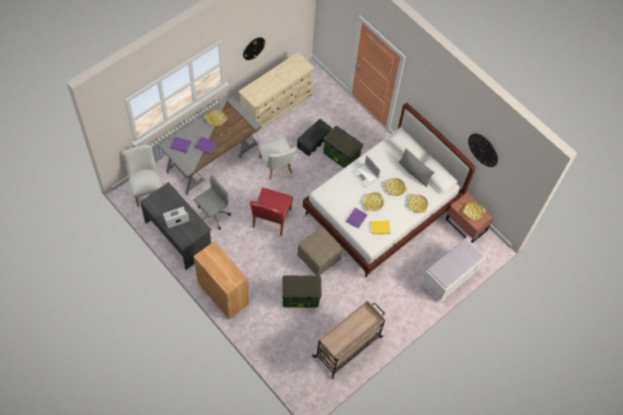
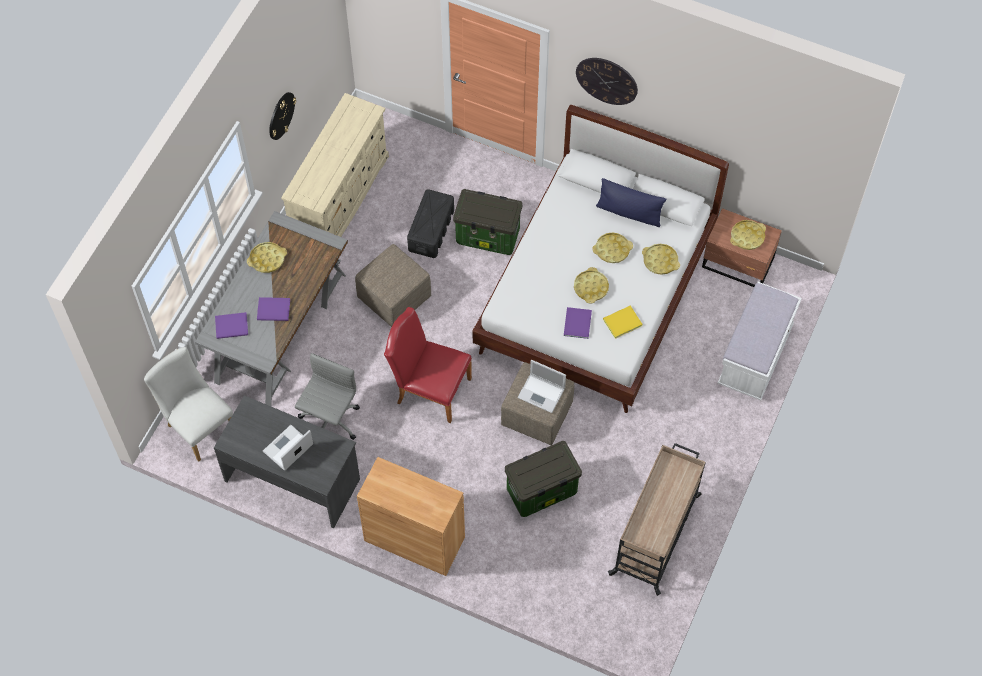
camera: 20 degrees left, 0 degrees up
(270, 220) = (429, 388): red chair -> red chair turned 120 degrees clockwise
(277, 167) = (394, 298): white chair -> beige ottoman
(365, 175) = (556, 249): laptop -> laptop (542, 393)
(414, 172) = (629, 213): grey pillow -> blue pillow
(483, 149) = (735, 130): wall clock -> wall clock (607, 80)

